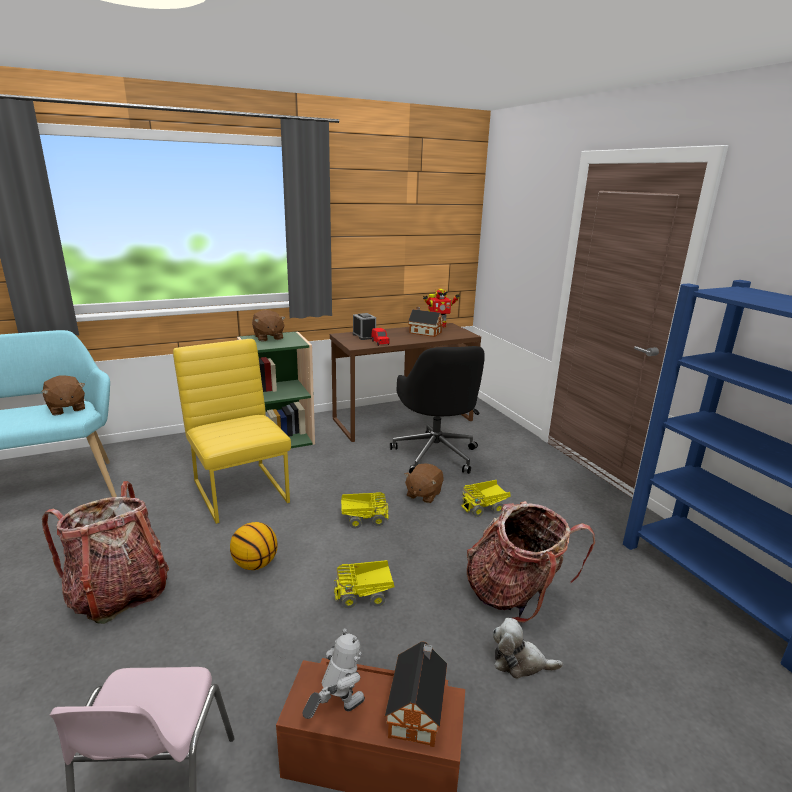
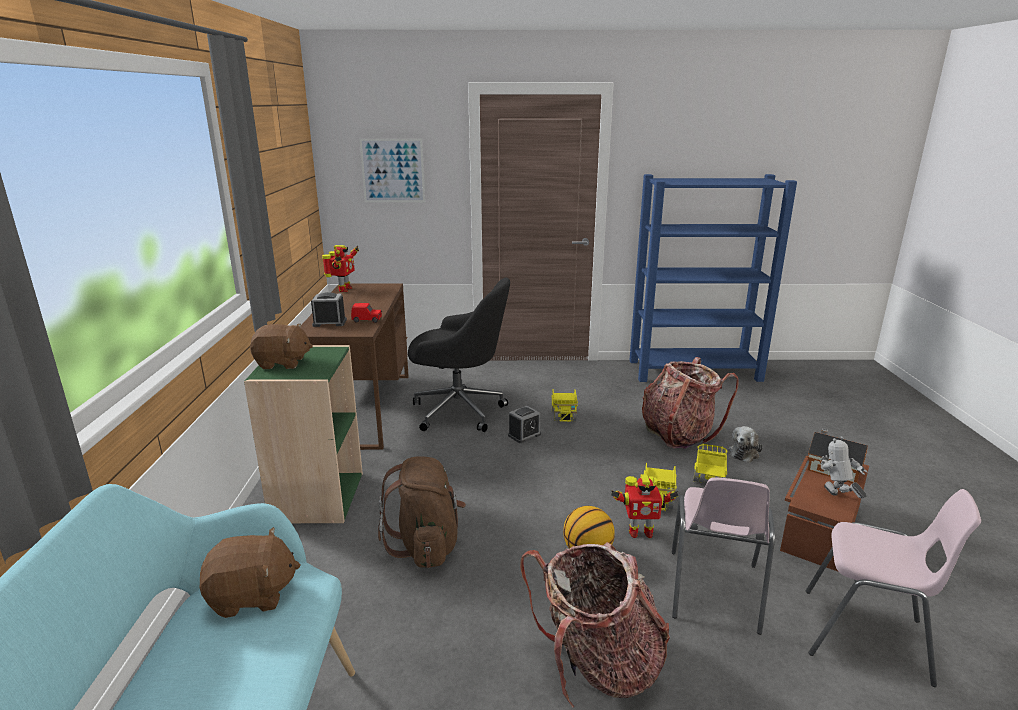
camera: 65 degrees left, 0 degrees up
(218, 654) = (713, 591): none -> pink chair
(240, 489) = (426, 545): yellow chair -> brown backpack
(297, 590) = (639, 532): none -> toy robot
(363, 519) = (546, 475): toy truck -> toy truck (708, 477)
(423, 494) = (524, 435): brown plush toy -> alarm clock
(424, 332) = (357, 298): toy house -> none
(519, 236) = (393, 170): none -> picture

